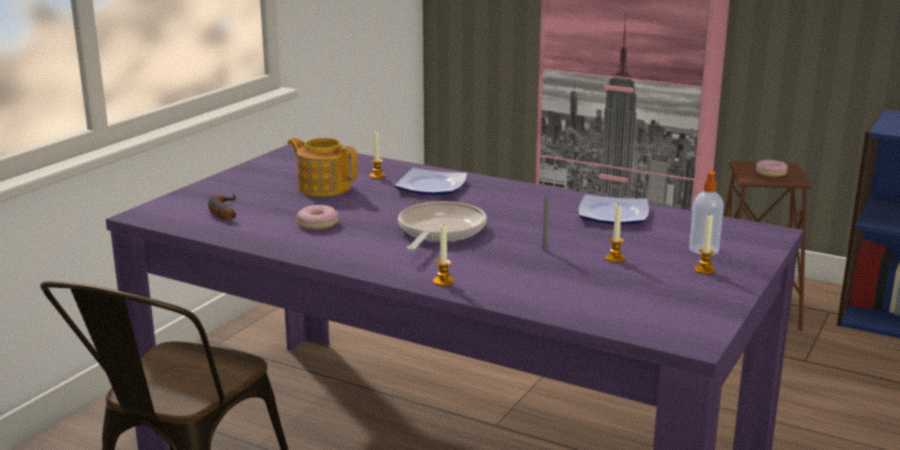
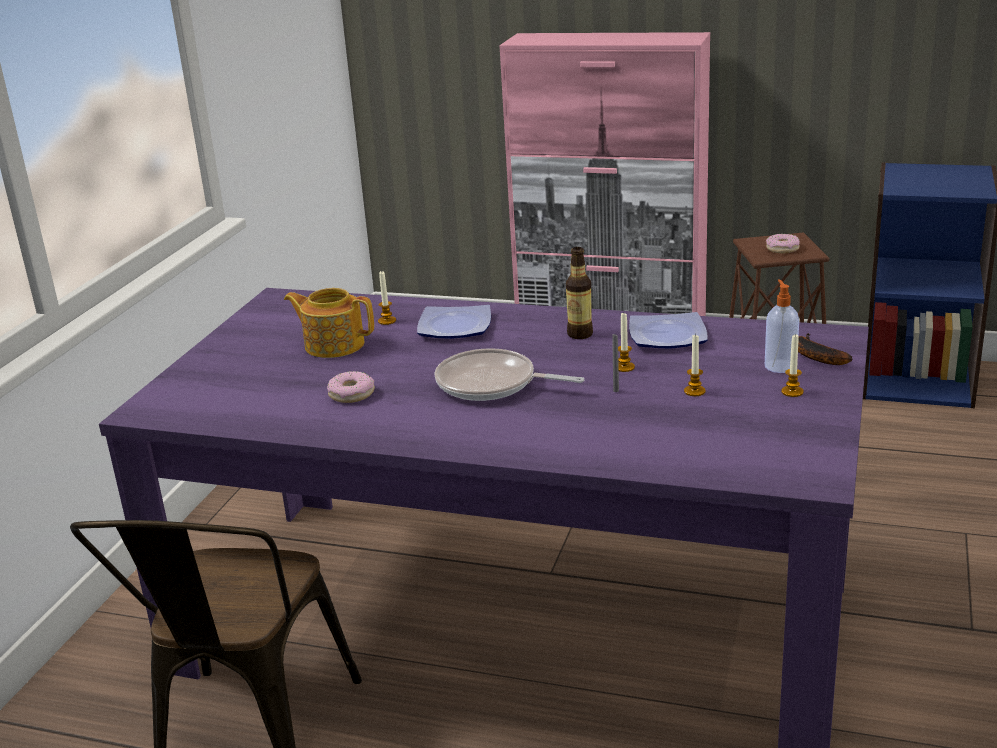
camera: 10 degrees left, 5 degrees up
(221, 211) = (231, 394): banana -> banana (814, 355)
(439, 231) = (492, 384): frying pan -> frying pan turned 75 degrees counterclockwise
(443, 281) = (527, 448): candle -> candle (624, 367)
(536, 204) = (580, 334): none -> bottle

